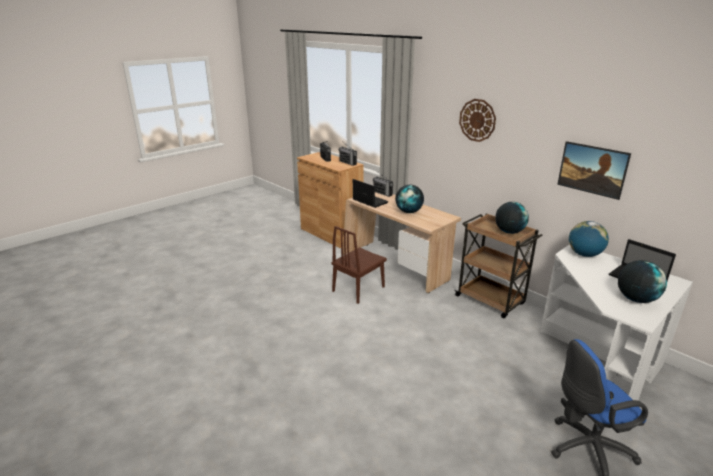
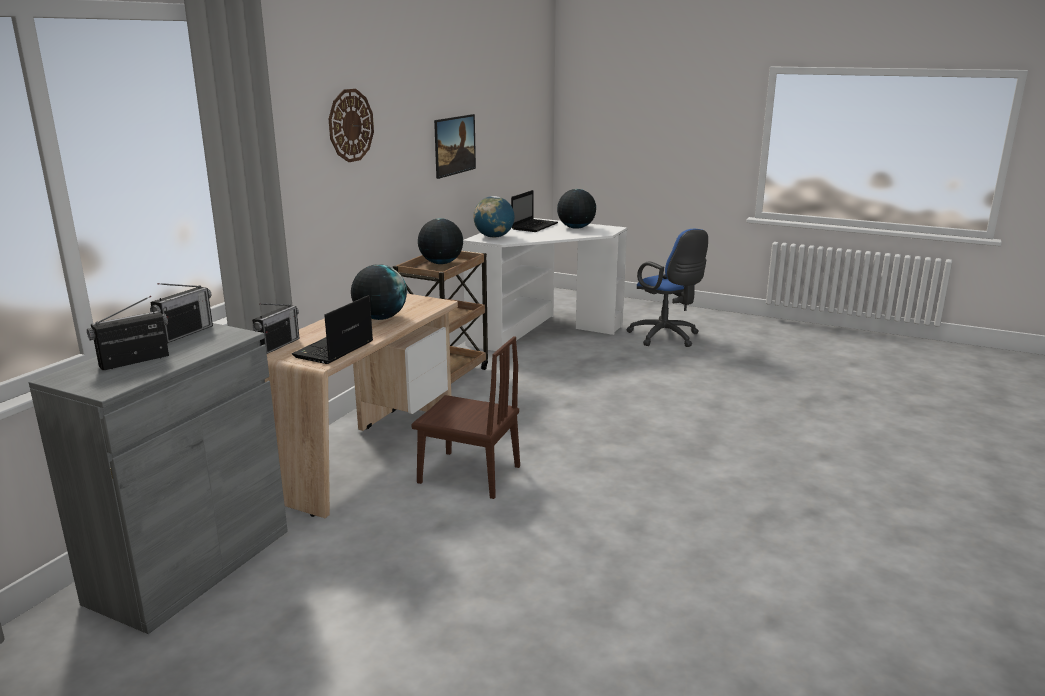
camera: 110 degrees left, 5 degrees down
(331, 233) = (191, 565): brown cabinet -> grey cabinet

